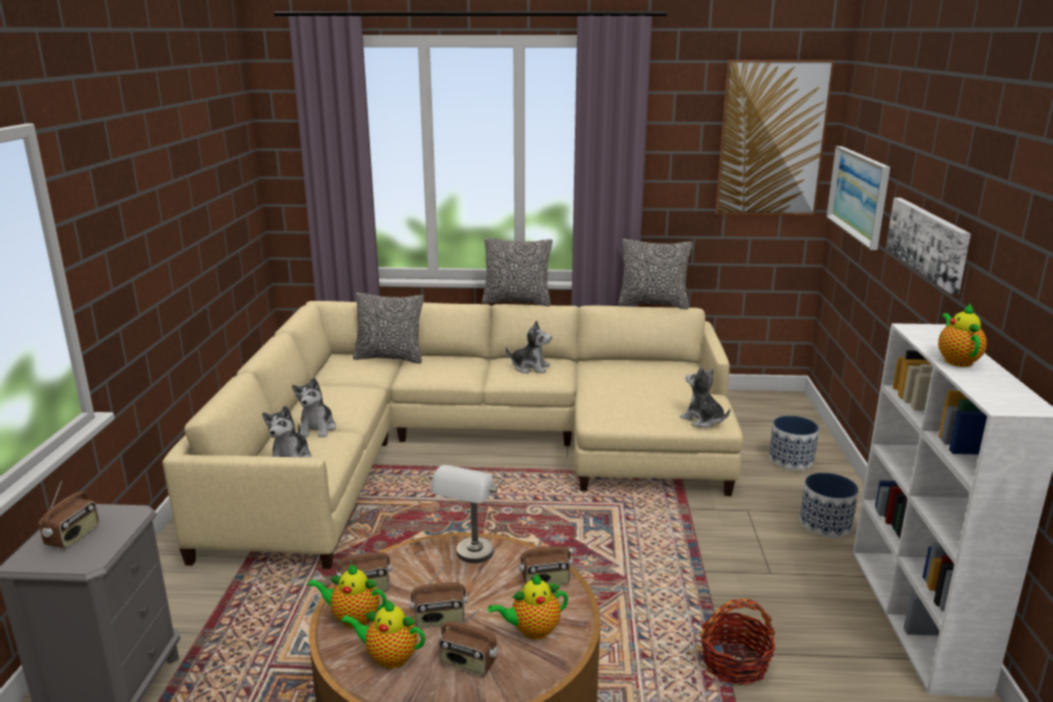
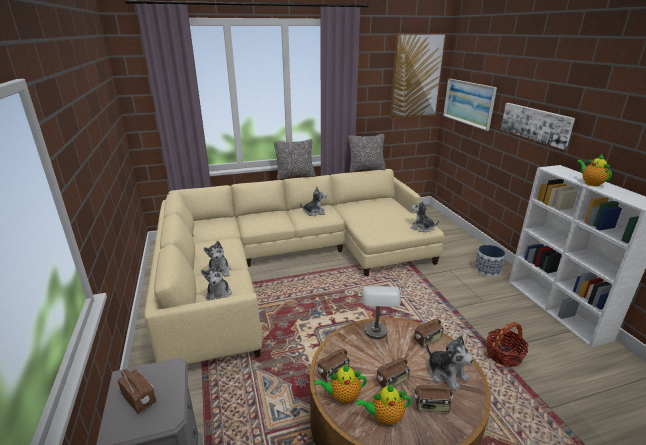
camera: 20 degrees left, 5 degrees up
(73, 537) = (140, 399): radio -> radio turned 45 degrees counterclockwise
(390, 358) = (229, 218): pillow -> none
(532, 631) = (446, 374): teapot -> plush toy
(790, 460) = (449, 240): planter -> none

